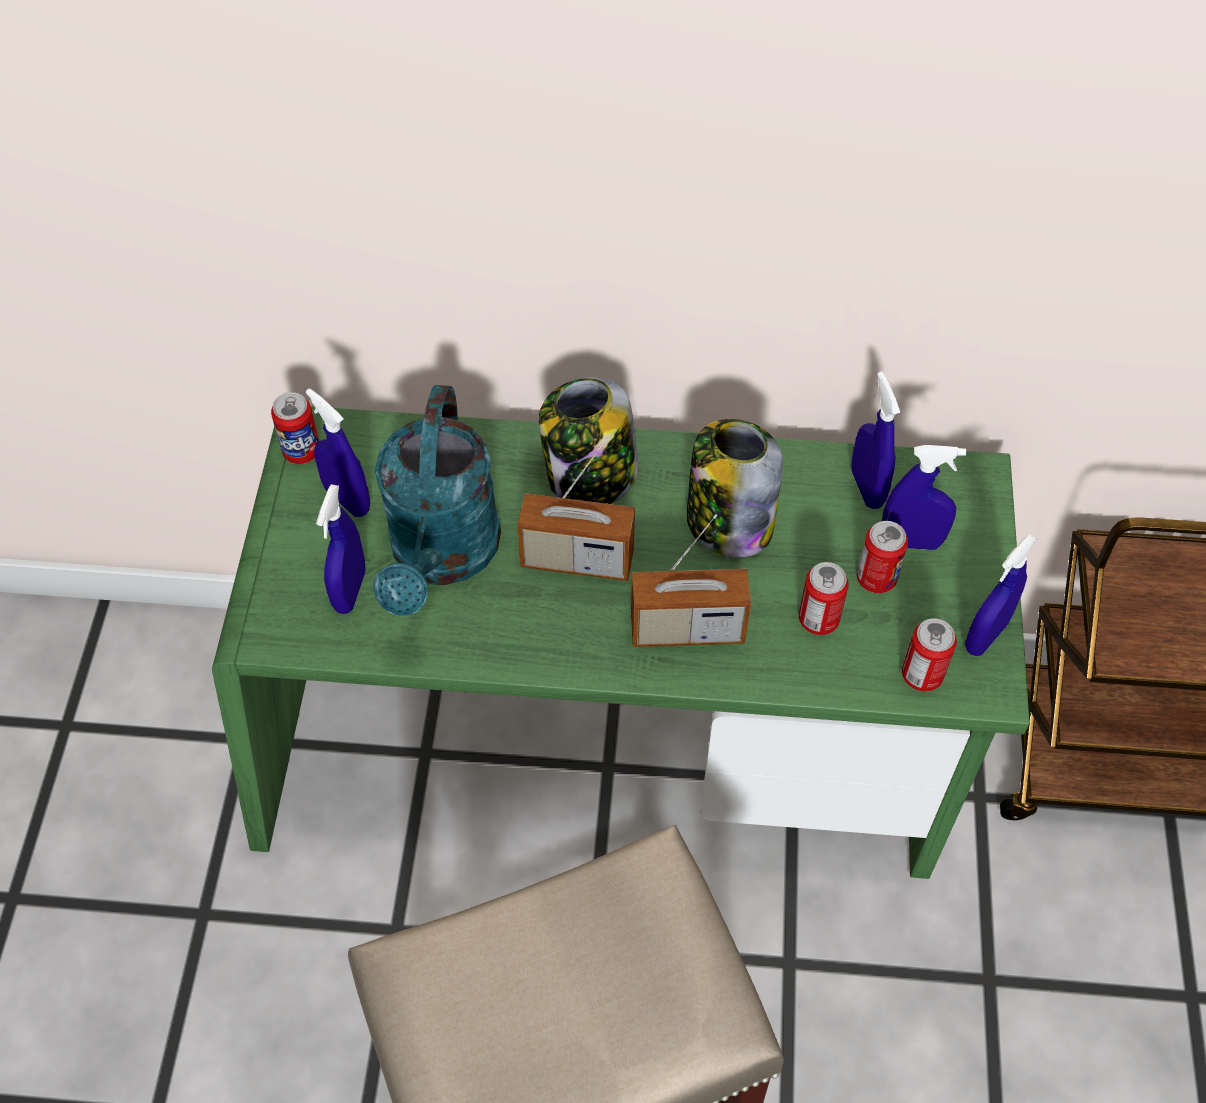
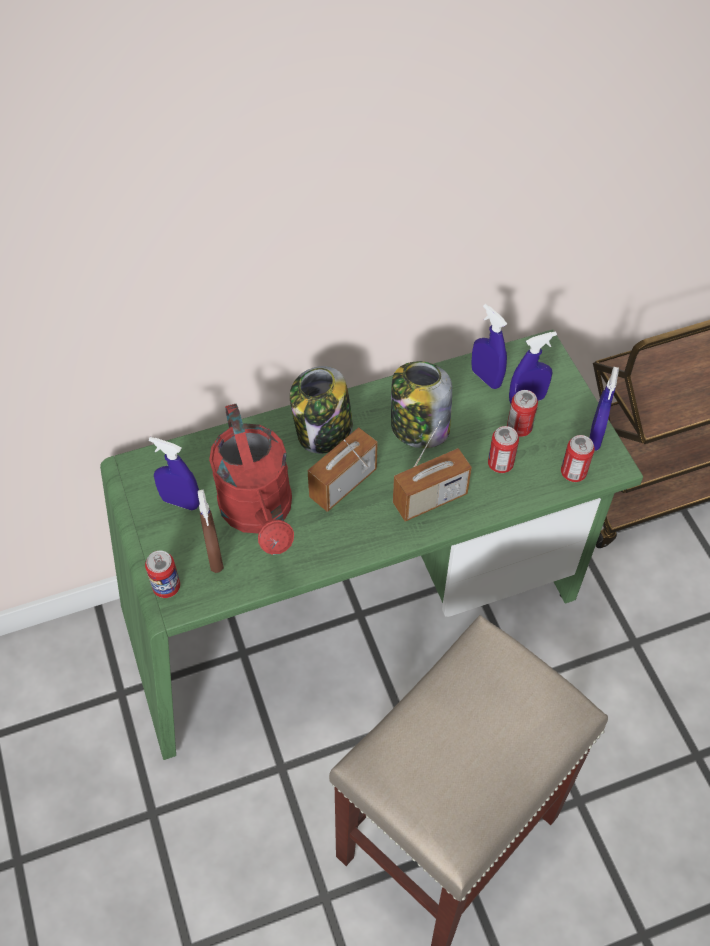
camera: 25 degrees left, 0 degrees up
(301, 451) = (133, 483): can -> can (166, 587)
(350, 591) = (214, 556): blue spray bottle -> brown spray bottle
(441, 557) = (260, 514): turquoise watering can -> red watering can
(577, 560) = (343, 484): radio -> radio turned 150 degrees clockwise

